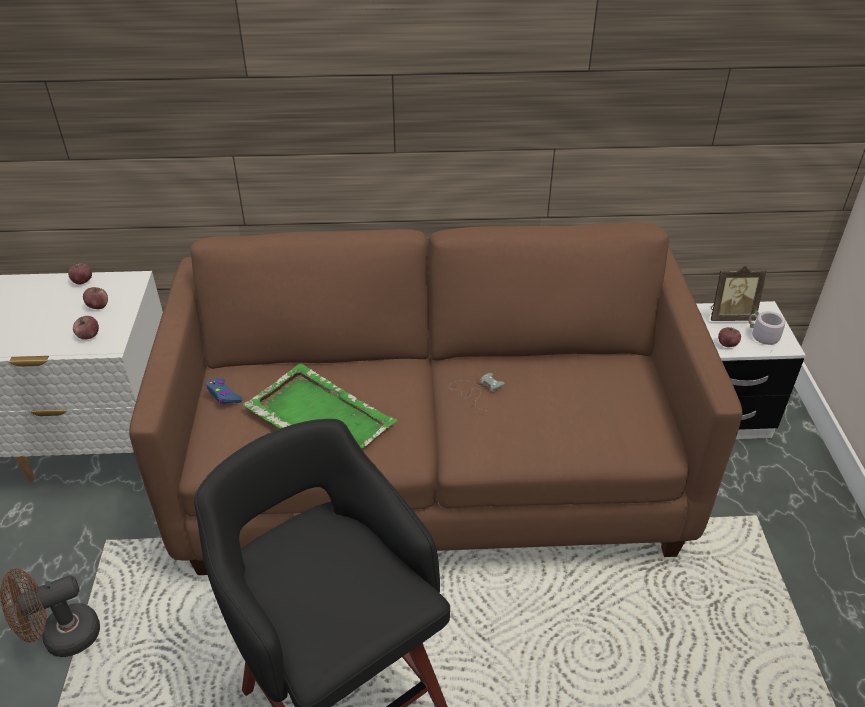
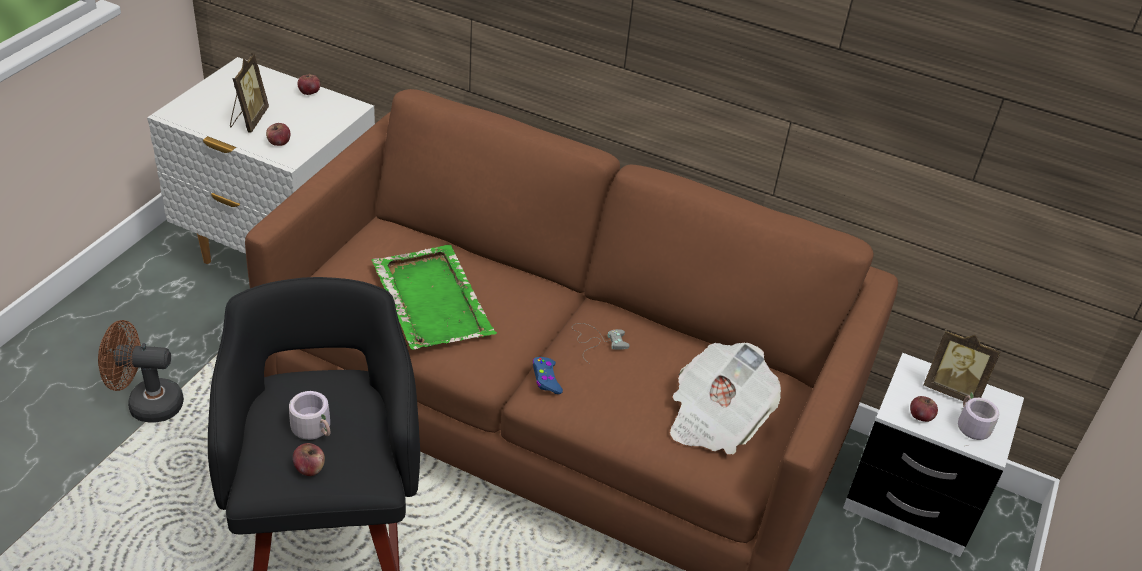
camera: 25 degrees right, 0 degrees up
(42, 327) = (248, 120): none -> picture frame
(98, 306) = (306, 120): apple -> apple (309, 468)
(223, 395) = (366, 245): blue game controller -> blue game controller (546, 379)
(328, 578) = (316, 428): none -> grey mug
(610, 410) = (716, 418): none -> newspaper

